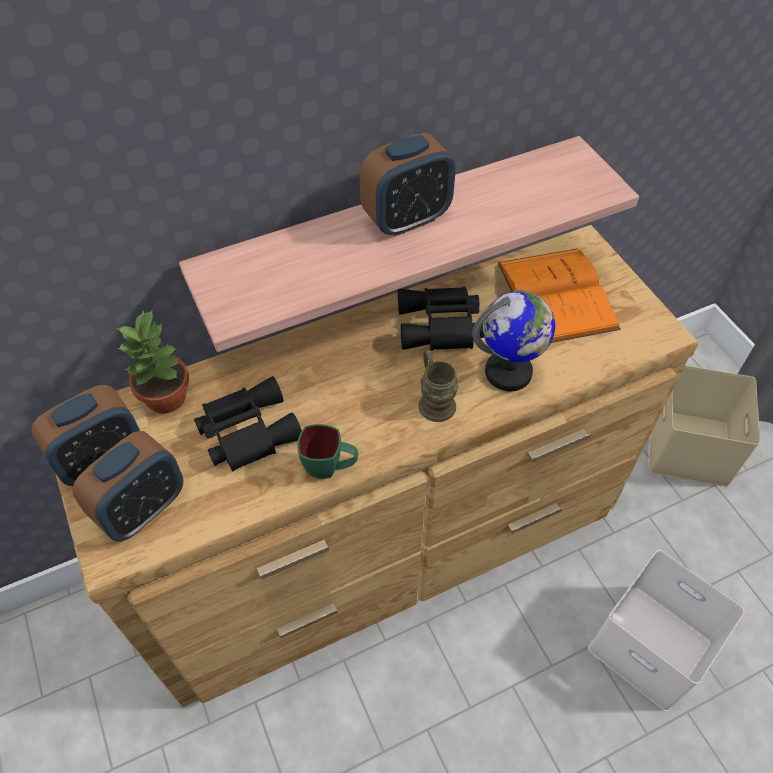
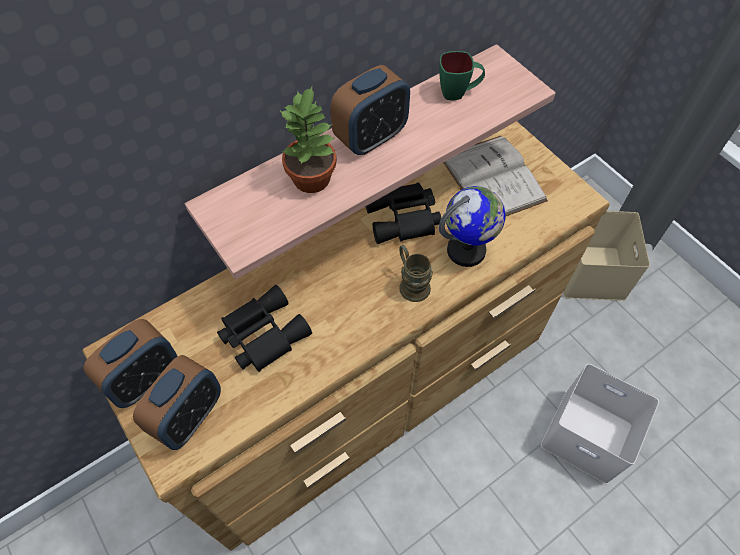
camera: 10 degrees left, 5 degrees up
(167, 397) = (188, 315): potted plant -> potted plant (313, 178)
(330, 469) = (339, 356): green mug -> green mug (458, 93)
(557, 295) = (492, 178): orange book -> white book

